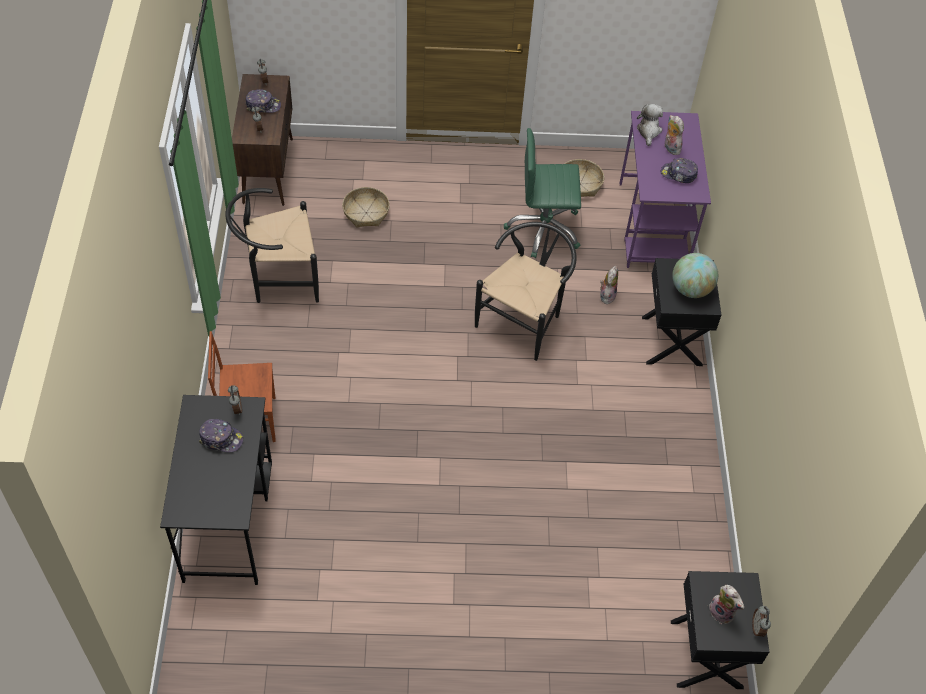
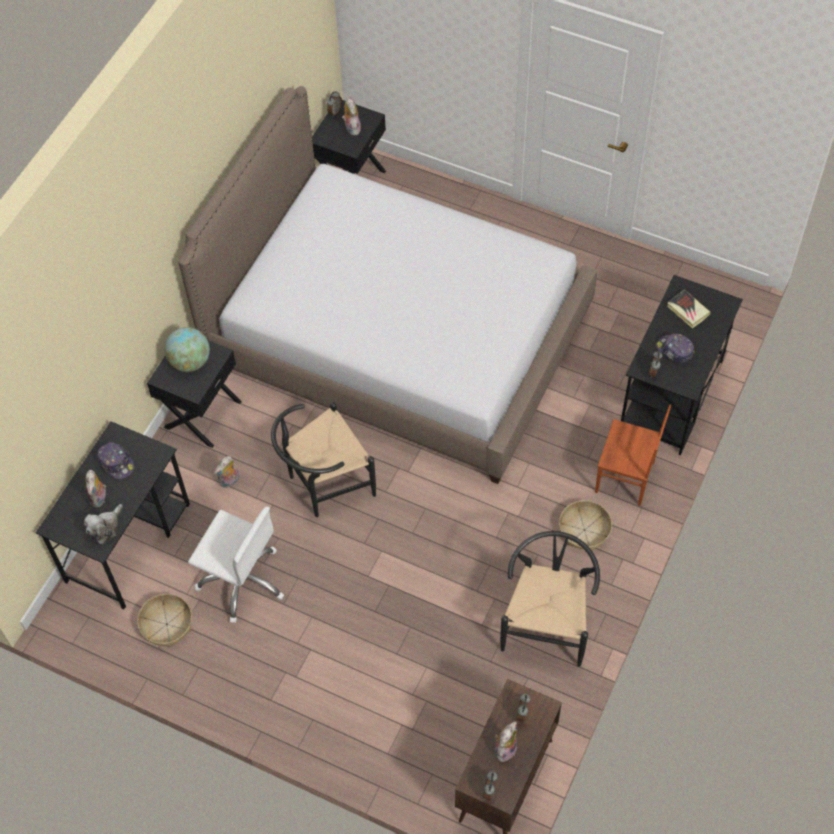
camera: 150 degrees left, 5 degrees up
(219, 489) = (687, 310): none -> book
(263, 105) = (504, 748): cap -> plush toy
(278, 279) = (547, 622): black chair -> black chair turned 90 degrees counterclockwise
(366, 213) = (419, 674): basket -> basket (584, 530)
(538, 480) = (399, 337): none -> bed
(544, 229) = (242, 580): green office chair -> white office chair
(653, 226) = (128, 541): purple desk -> black desk

